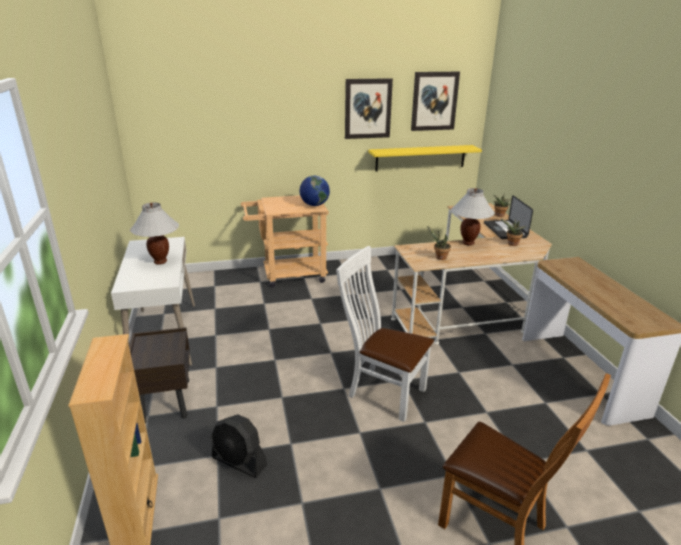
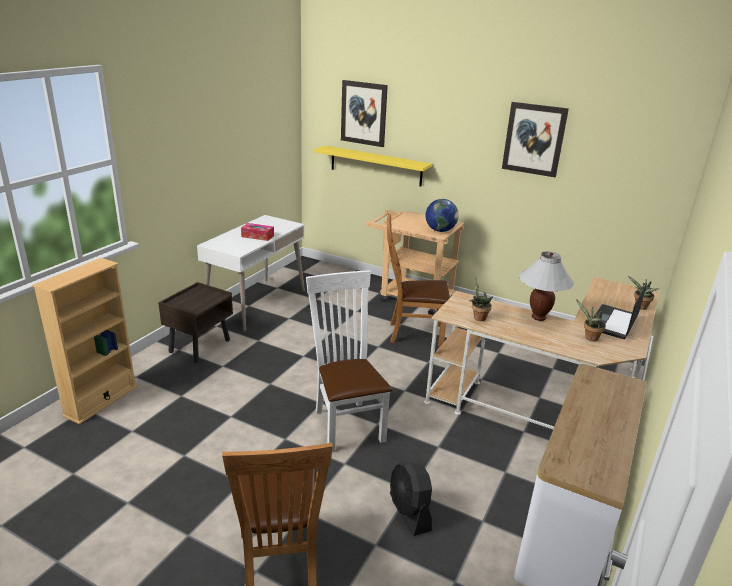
camera: 40 degrees right, 0 degrees up
(160, 262) = (257, 236): white table lamp -> tissue box
(239, 462) = (186, 407): black fan -> black fan (409, 512)
(329, 302) = (412, 333): none -> brown chair
(420, 158) = (594, 211): yellow shelf -> yellow shelf (375, 165)
(434, 101) = (623, 144): picture -> picture (364, 113)

